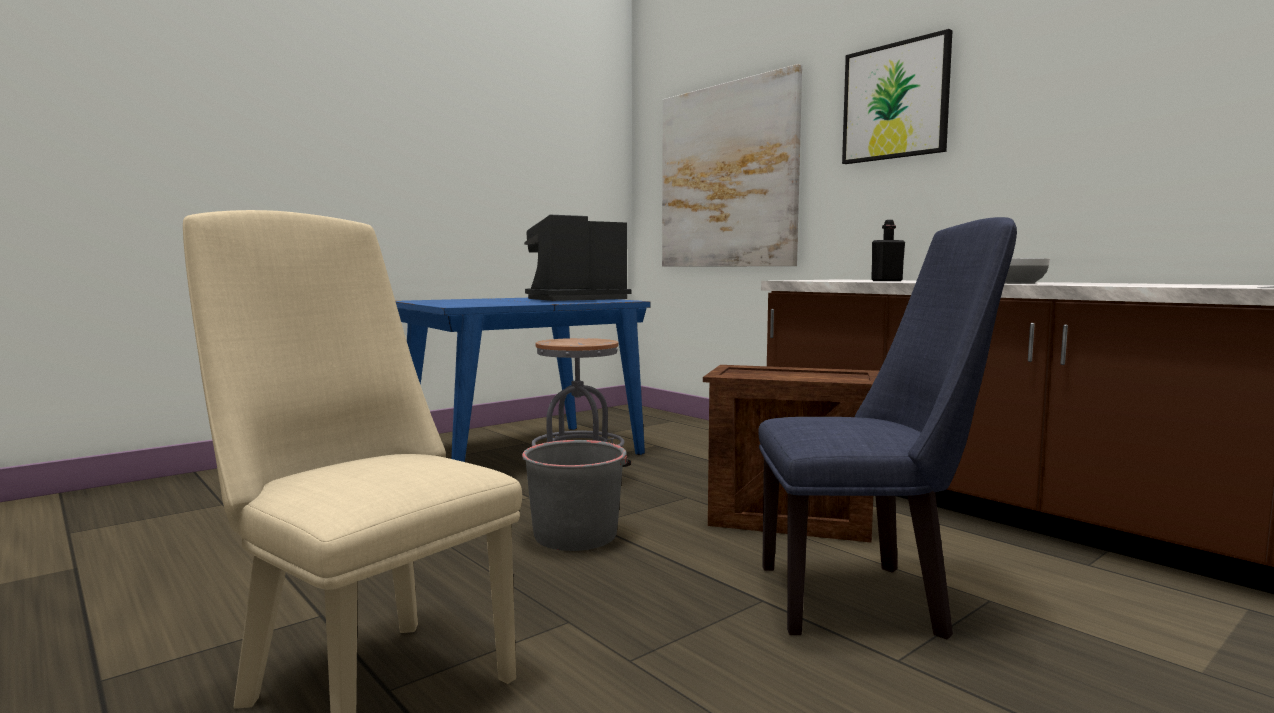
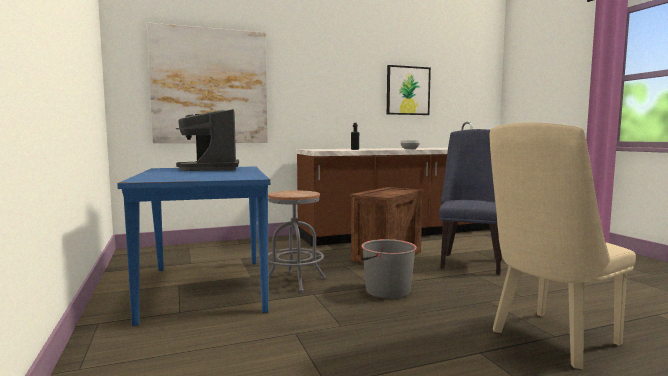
camera: 70 degrees left, 0 degrees up
(895, 101) = (318, 66): picture -> picture (408, 90)

